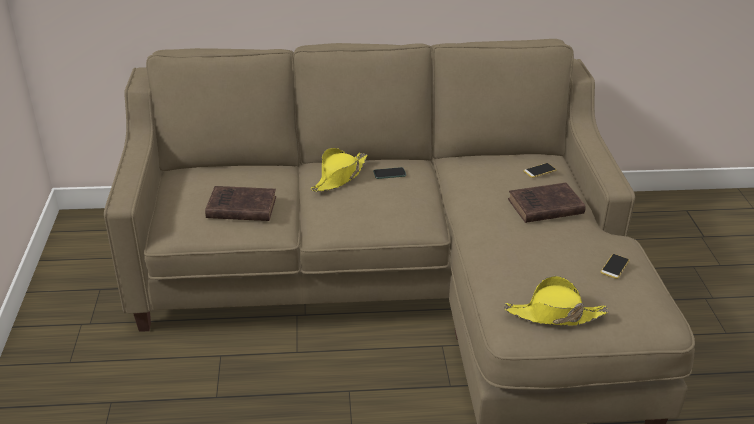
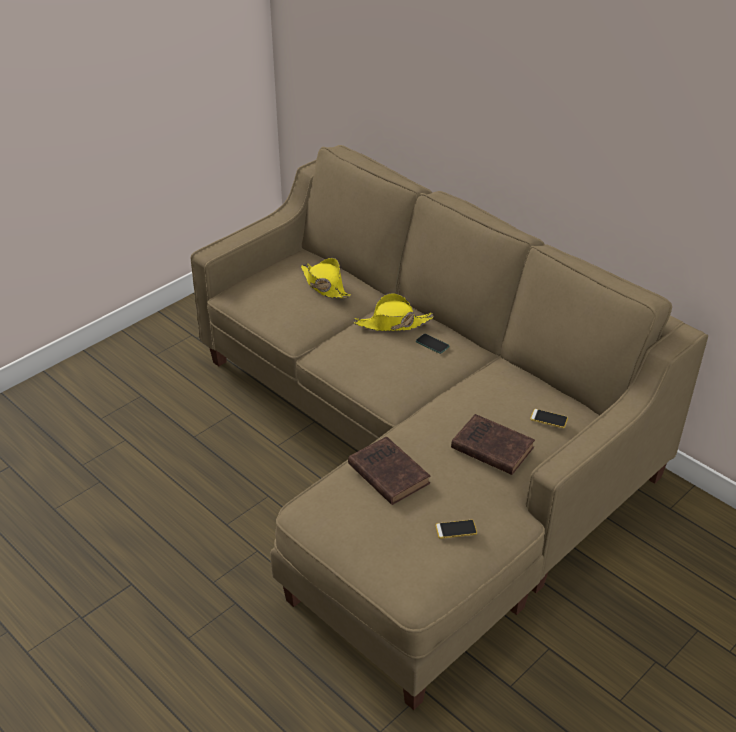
camera: 50 degrees right, 5 degrees up
(239, 208) = (293, 304): brown book -> brown book (387, 473)
(554, 314) = (343, 522): yellow hat -> yellow hat (324, 285)

